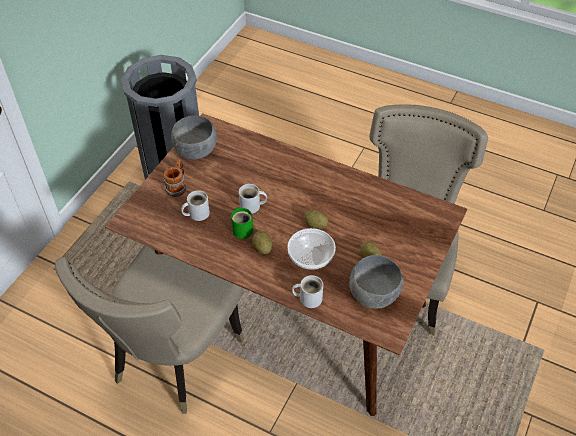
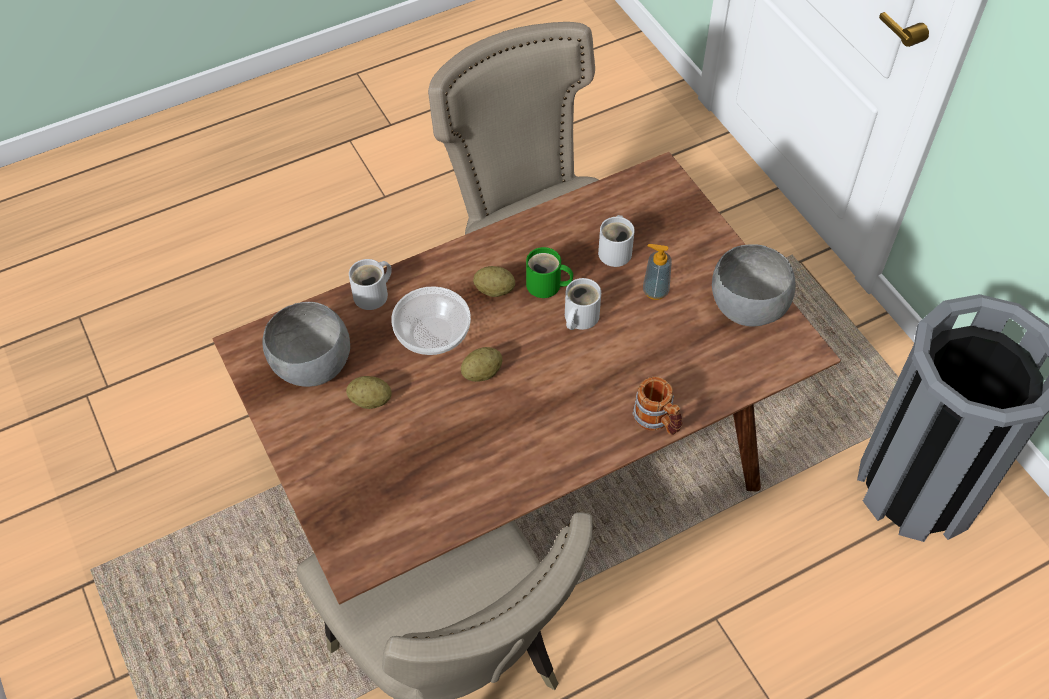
camera: 125 degrees right, 5 degrees up
(177, 186) = (687, 253): mug -> mug (657, 421)
(212, 187) = (655, 291): none -> soap dispenser

